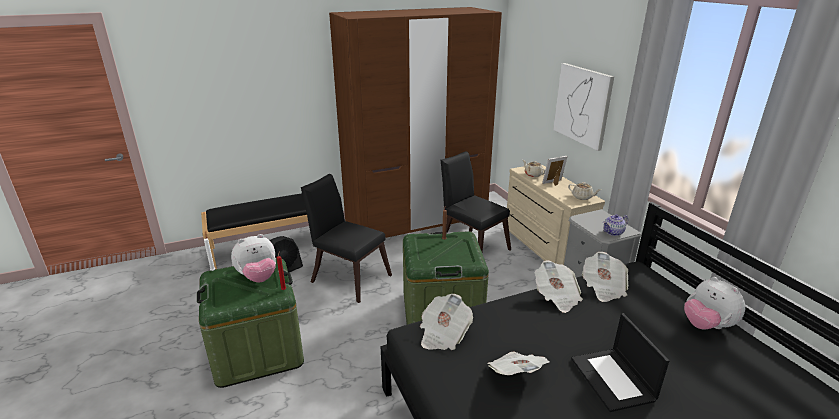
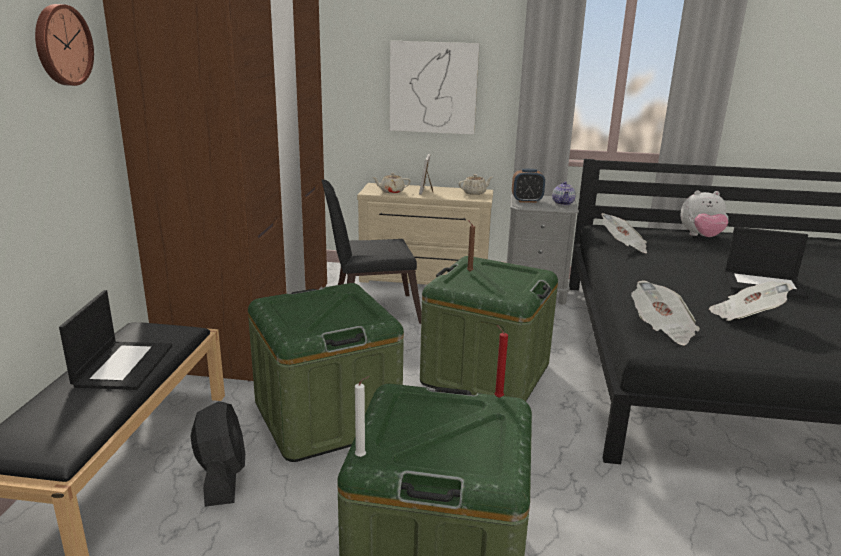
camera: 60 degrees left, 5 degrees down
(258, 277) = (430, 416): plush toy -> none
(282, 205) = (123, 365): none -> laptop
(301, 59) = (61, 45): none -> wall clock
(348, 277) = (326, 417): black chair -> green storage box
(556, 297) = (625, 265): newspaper -> none
(592, 218) = (527, 201): none -> alarm clock

